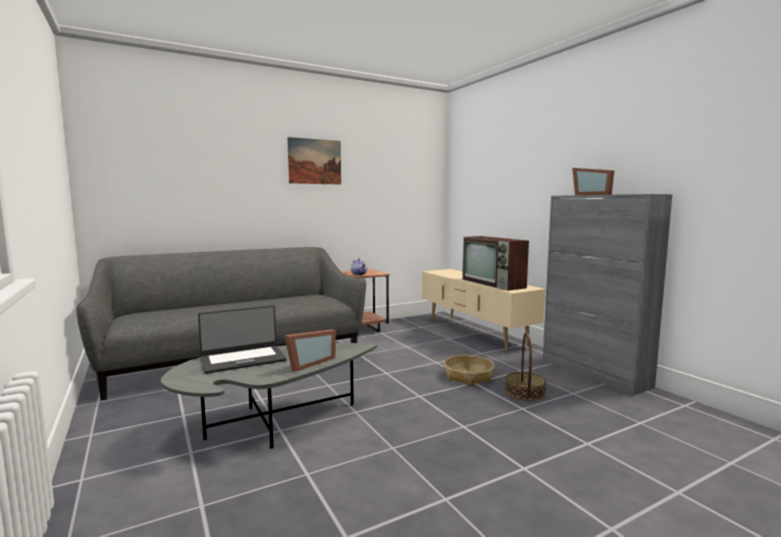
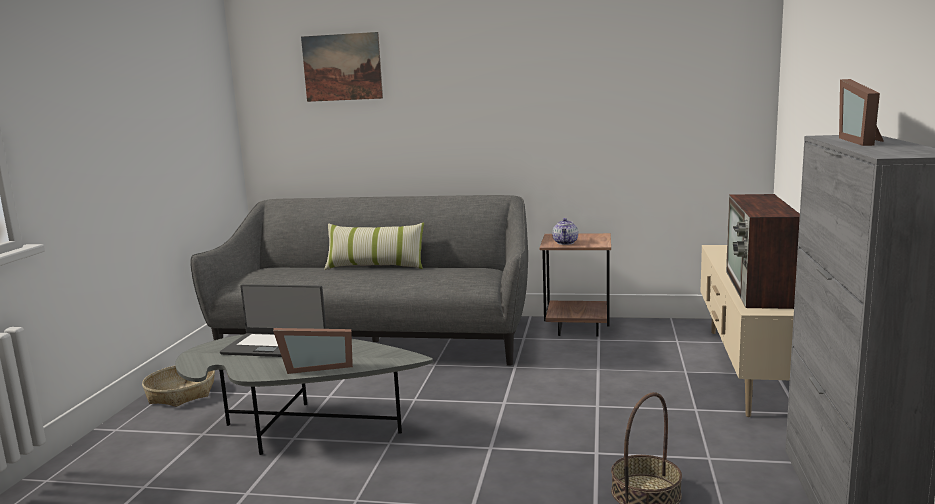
camera: 40 degrees right, 5 degrees up
(235, 302) = (375, 266): none -> pillow
(315, 161) = (517, 65): picture -> picture (342, 67)
(468, 376) = (605, 441): basket -> basket (181, 394)

